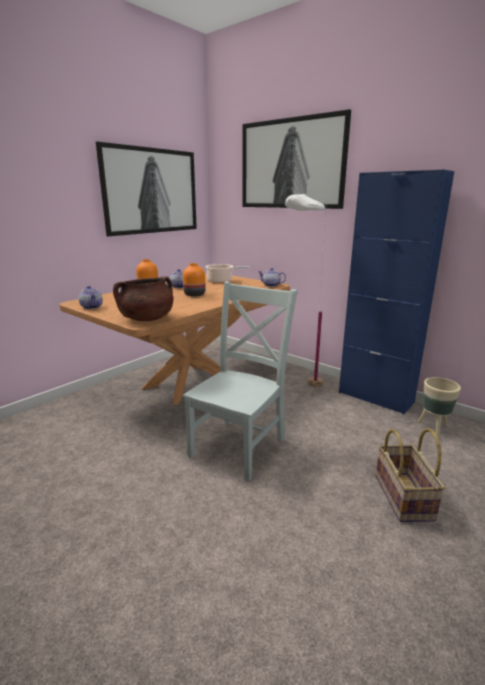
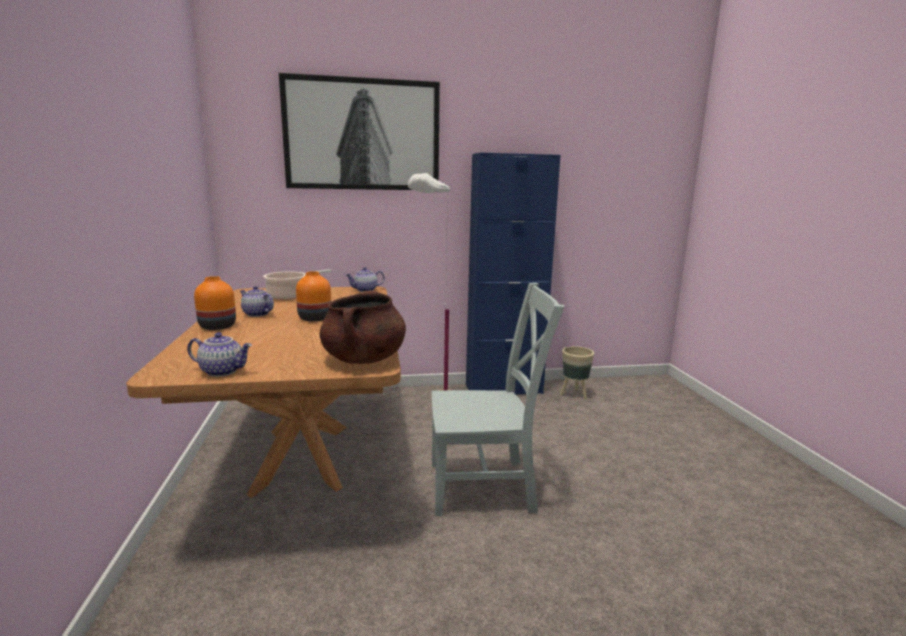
camera: 50 degrees left, 5 degrees down
(151, 191) = (166, 161): picture -> none
(240, 445) = (486, 487): grey chair -> grey chair turned 105 degrees clockwise
(404, 497) = (643, 452): basket -> none

